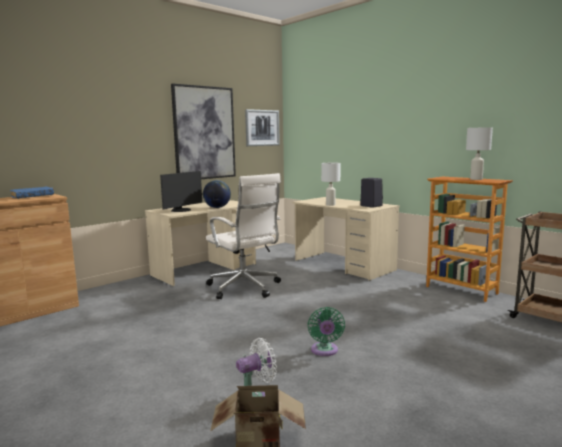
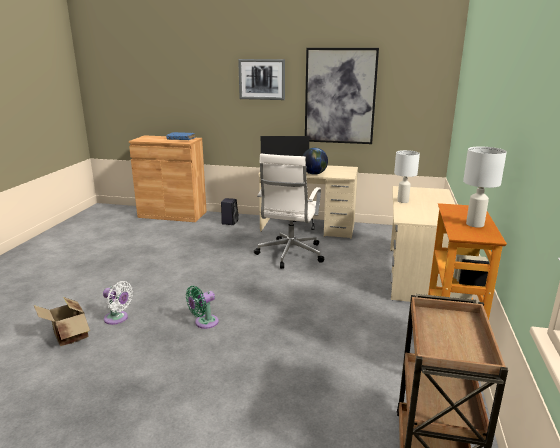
camera: 55 degrees right, 10 degrees up
(262, 128) = (420, 92): picture -> picture (262, 79)
(370, 206) = (430, 216): black speaker -> black speaker (230, 222)

